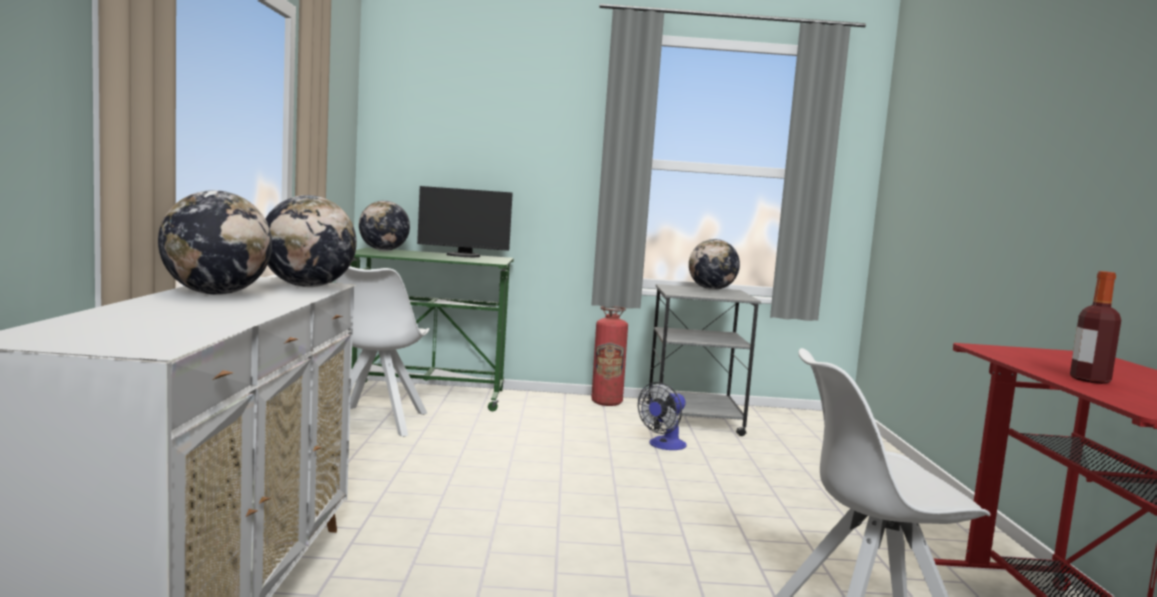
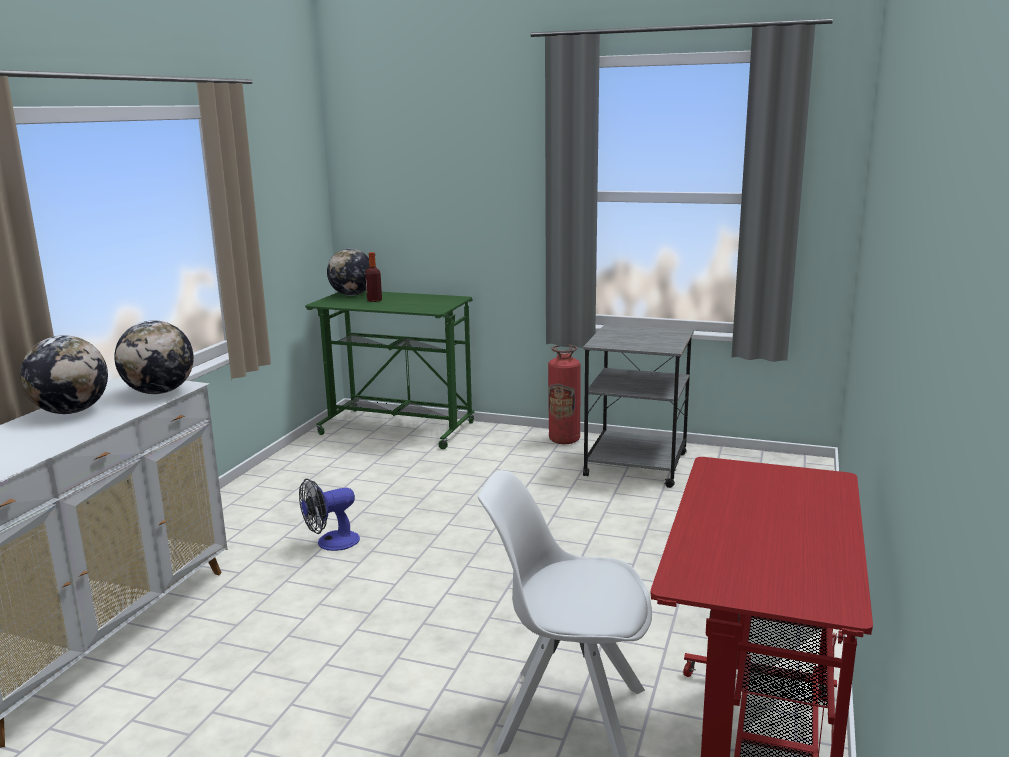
camera: 20 degrees right, 10 degrees up
(374, 422) = (329, 459): white chair -> none
(463, 256) = (420, 298): monitor -> none
(664, 445) = (574, 497): fan -> fan (331, 543)
(711, 289) = (655, 332): globe -> none
(1089, 380) = (720, 529): bottle -> bottle (374, 300)

